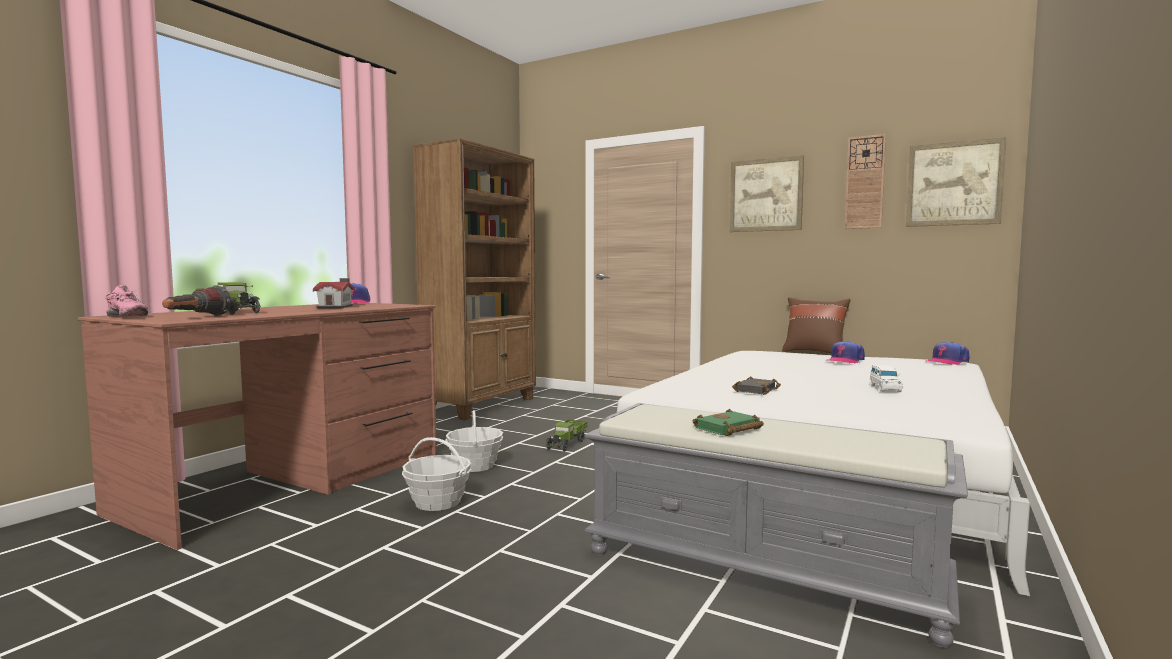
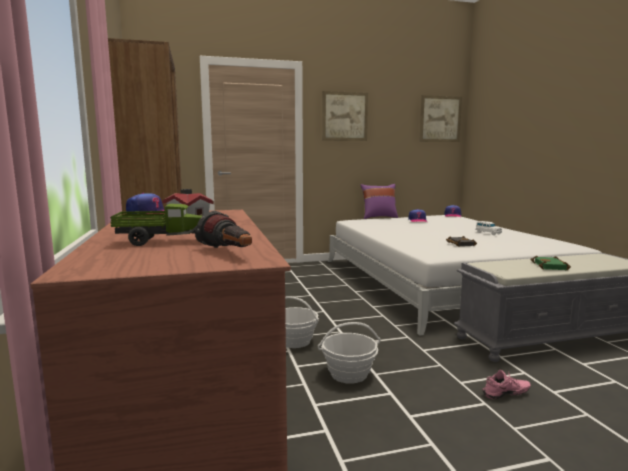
camera: 45 degrees left, 5 degrees up
(124, 317) = (132, 269): pink shoe -> pink shoe (506, 395)
(567, 444) = (304, 307): toy truck -> none
(814, 352) = (378, 217): brown pillow -> purple pillow
(865, 182) = (400, 114): wall clock -> none

